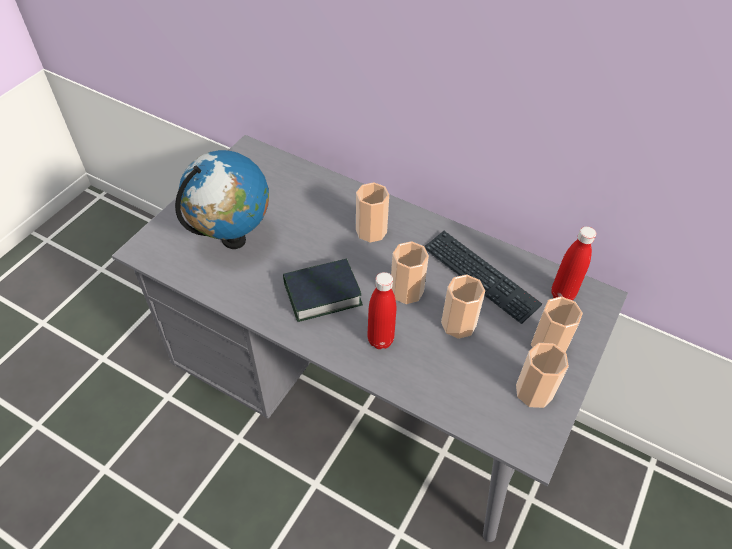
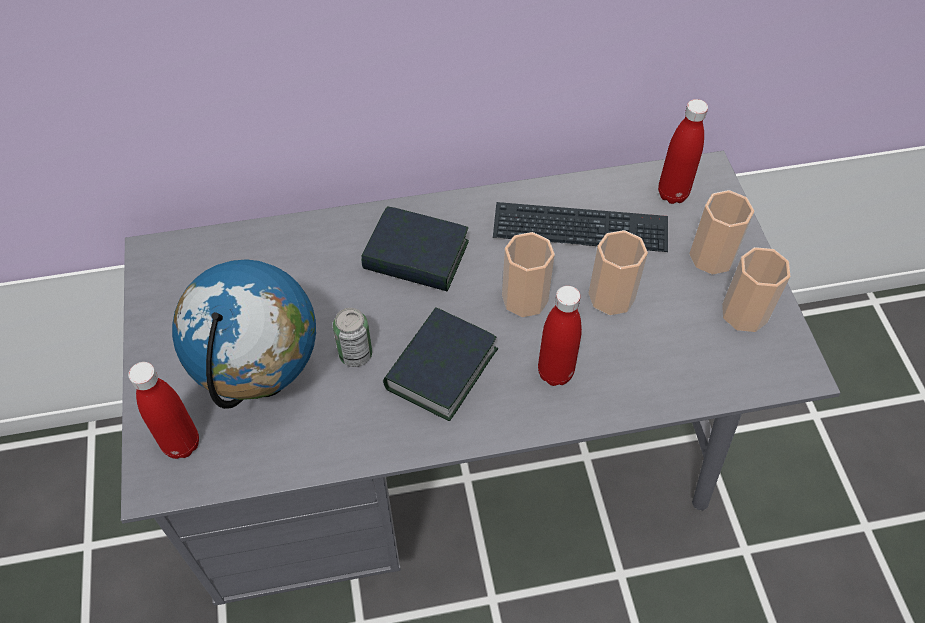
camera: 40 degrees left, 5 degrees up
(169, 241) = (181, 444): none -> red bottle
(288, 257) = (355, 354): none -> can
(371, 231) = (416, 256): cup -> book

